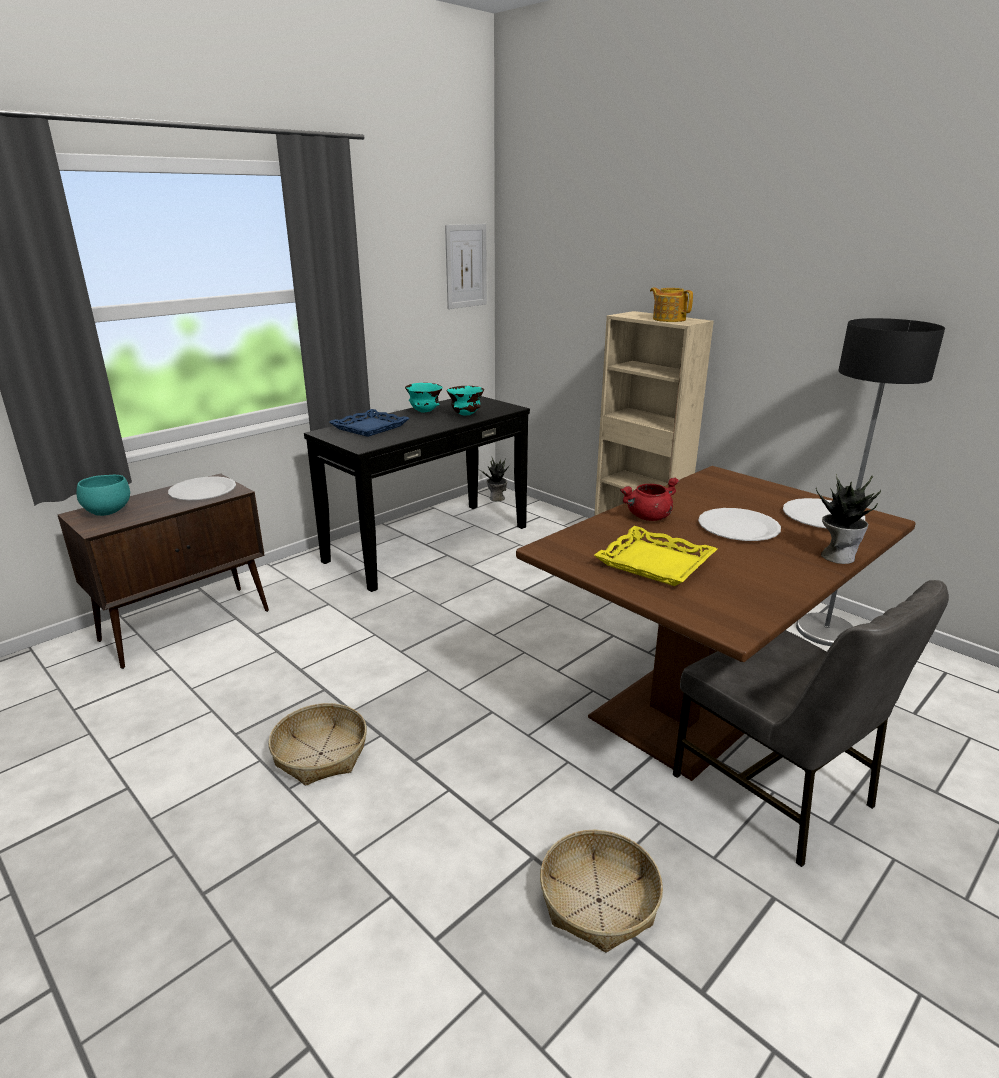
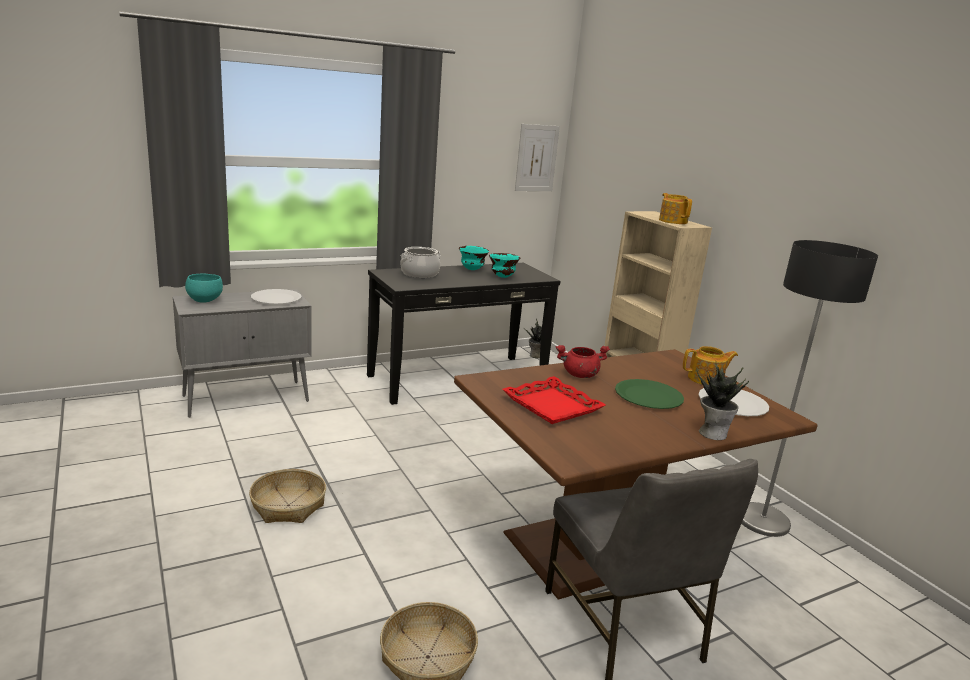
camera: 15 degrees right, 5 degrees down
(188, 625) = (247, 398): brown cabinet -> grey cabinet
(369, 427) = (419, 274): blue tray -> cooking pot
(655, 562) = (553, 406): yellow tray -> red tray
(738, 527) = (648, 396): white plate -> green plate
(773, 494) = (706, 379): none -> teapot

